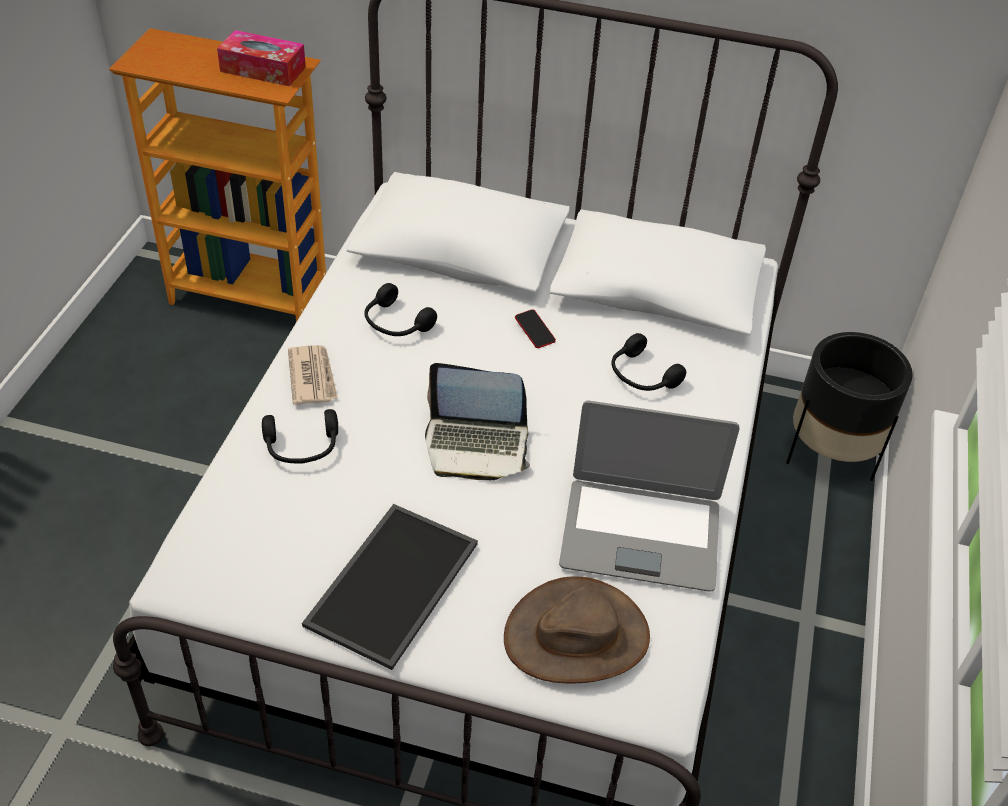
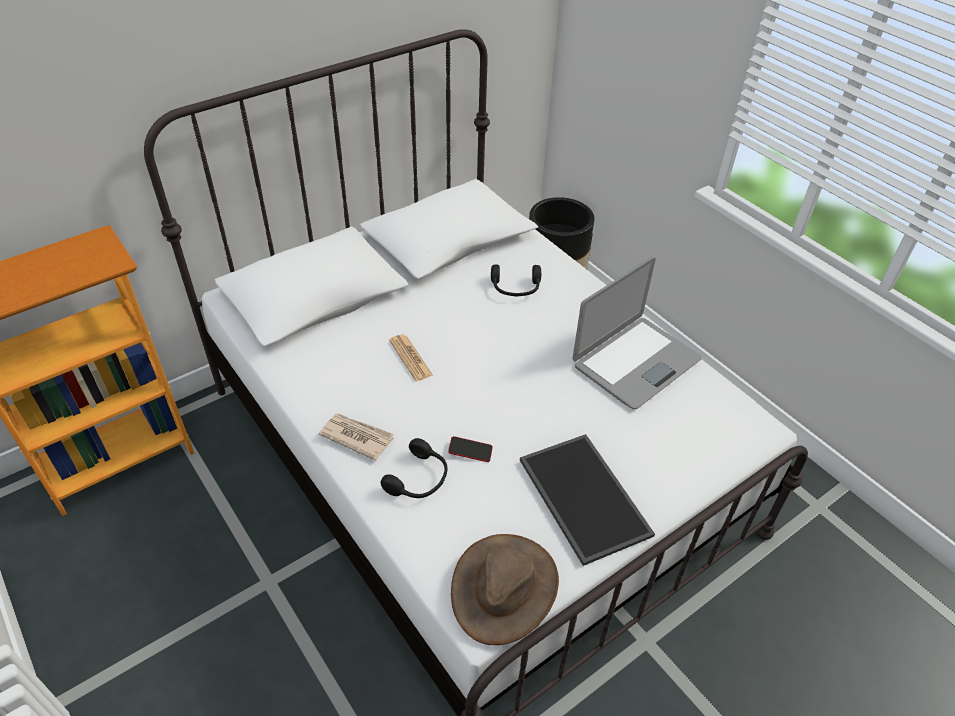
camera: 50 degrees left, 0 degrees up
(263, 69) = (76, 257): tissue box -> none
(395, 324) = (352, 366): black headphones -> none
(449, 355) = (410, 358): none -> newspaper
(476, 445) = (502, 390): laptop -> none
(534, 331) = (431, 308): phone -> phone (470, 451)
(576, 635) = (688, 433): brown hat -> brown hat (504, 588)

